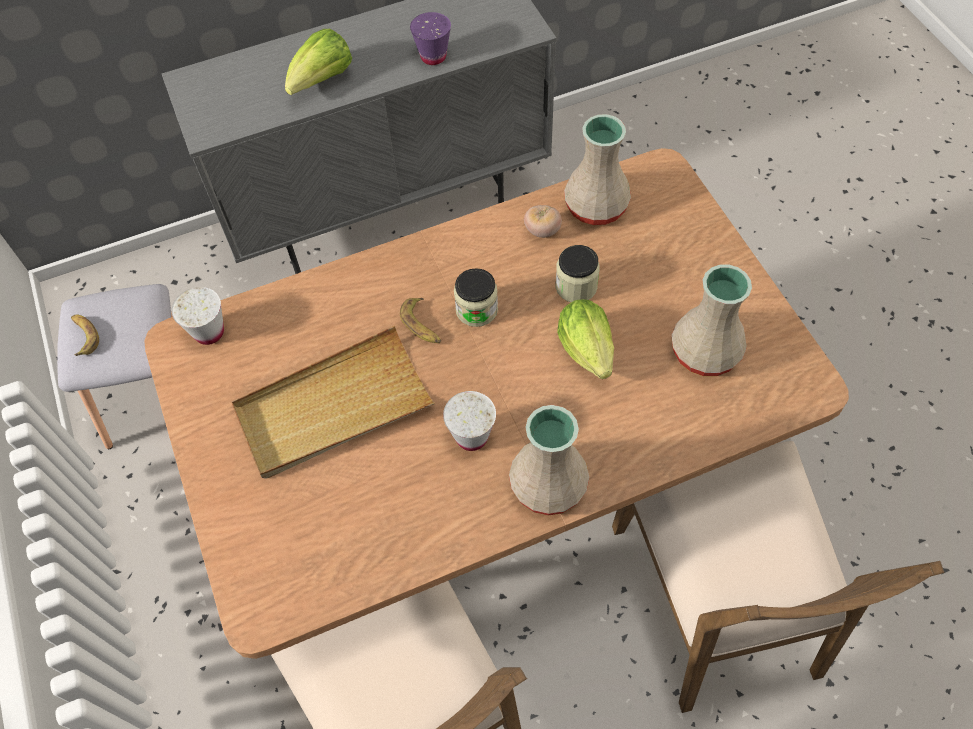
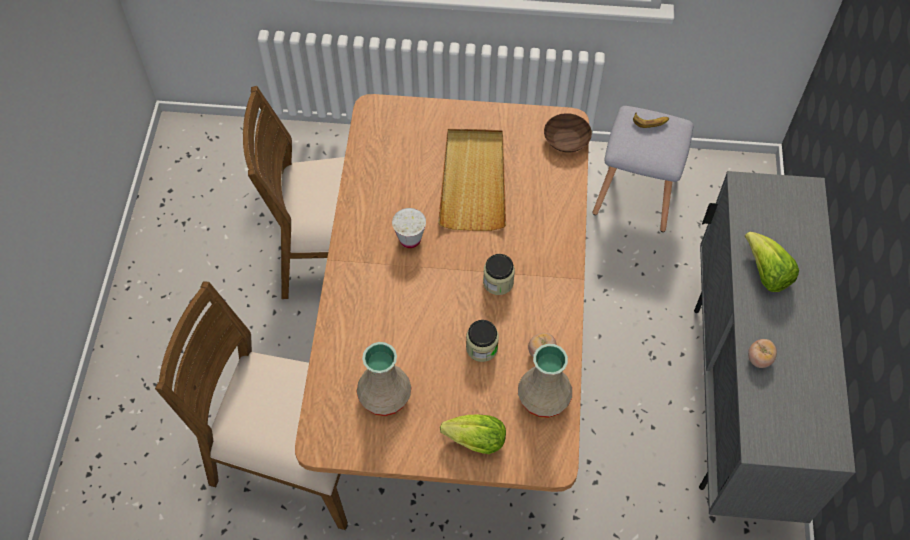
camera: 115 degrees right, 0 degrees up
(209, 332) = (565, 140): white cup -> brown bowl
(422, 325) = (504, 248): banana -> none
(433, 57) = (759, 359): purple cup -> tomato
(547, 483) = (356, 262): beige vase -> none
(588, 354) = (426, 327): lettuce -> lettuce (472, 440)

